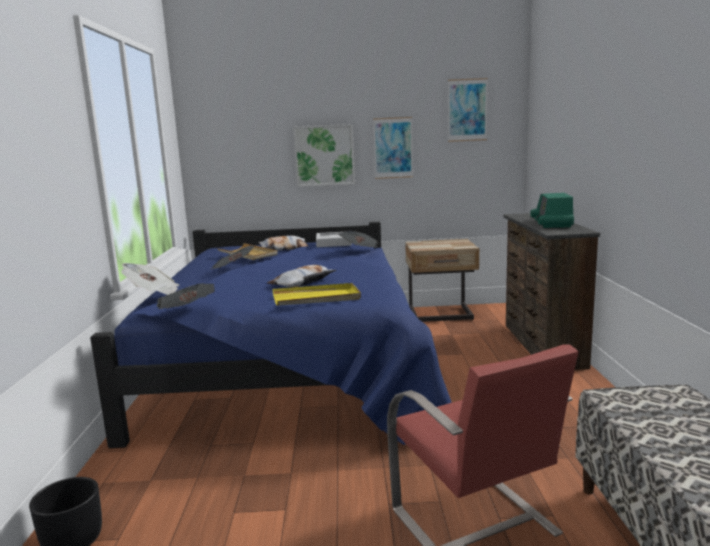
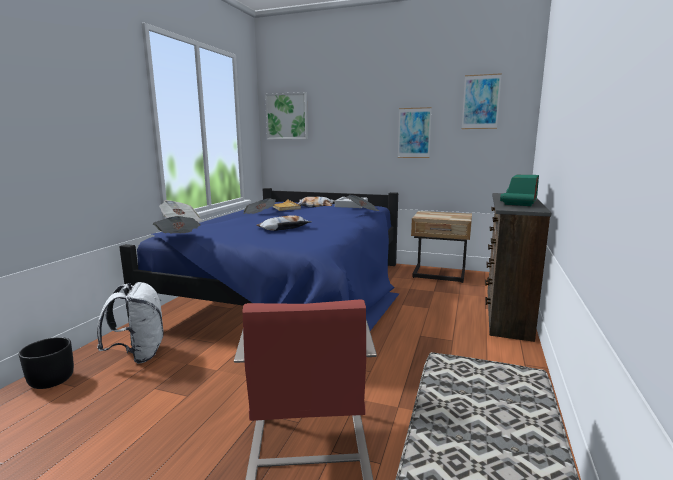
camera: 20 degrees right, 0 degrees up
(166, 480) = (139, 355): none -> white backpack
(316, 298) = (273, 239): yellow tray -> none
(324, 155) = (359, 137): picture -> picture (287, 116)

